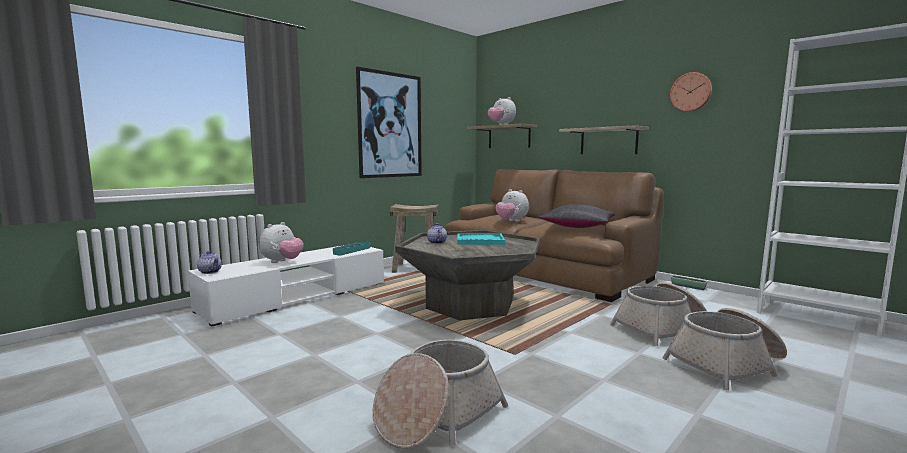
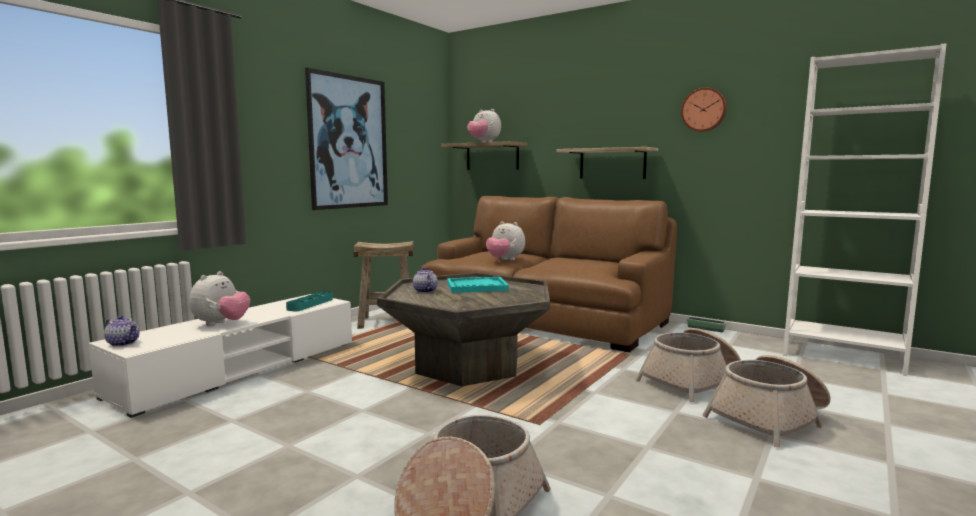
camera: 10 degrees left, 0 degrees up
(577, 226) = (585, 265): black pillow -> none

